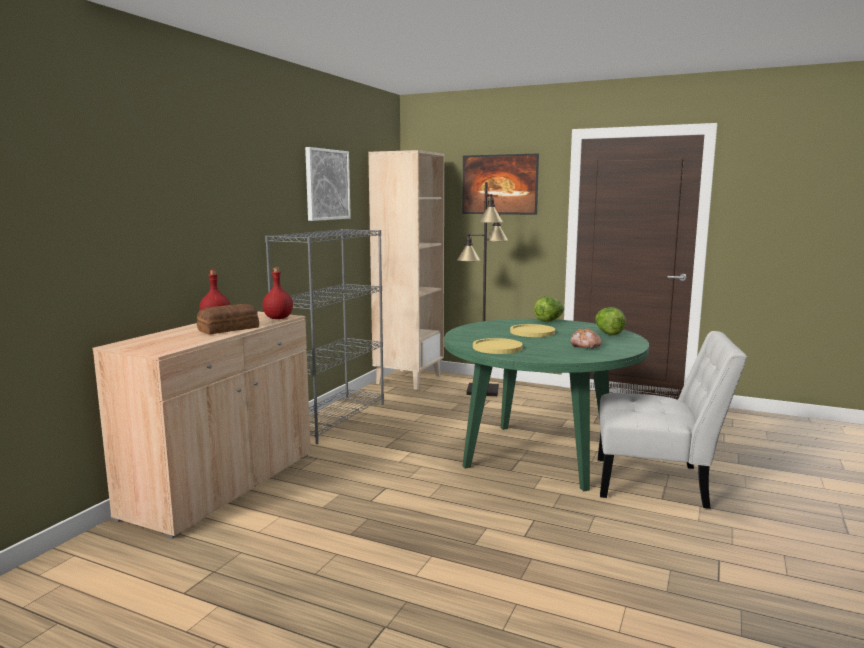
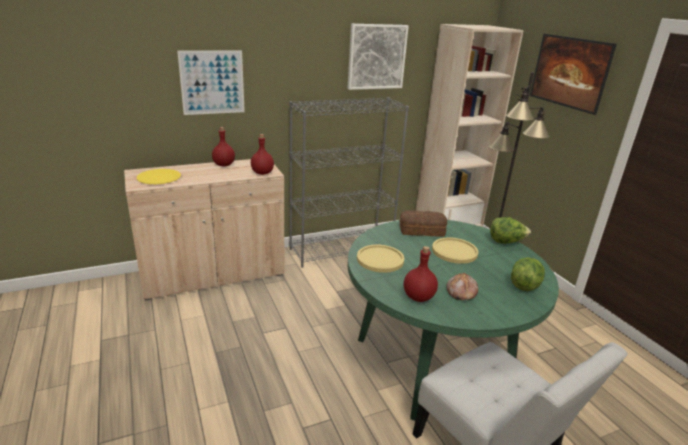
camera: 40 degrees right, 15 degrees up
(167, 342) = (159, 178): none -> yellow plate
(189, 214) = (212, 82): none -> picture
(230, 329) = (213, 175): bread -> bread (422, 231)
(570, 354) = (419, 297): none -> red bottle

